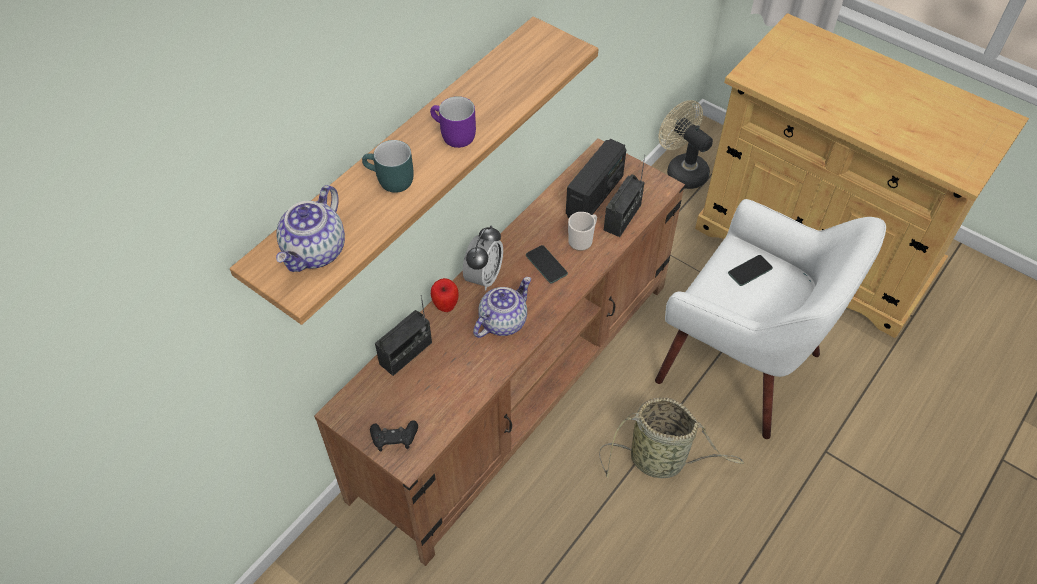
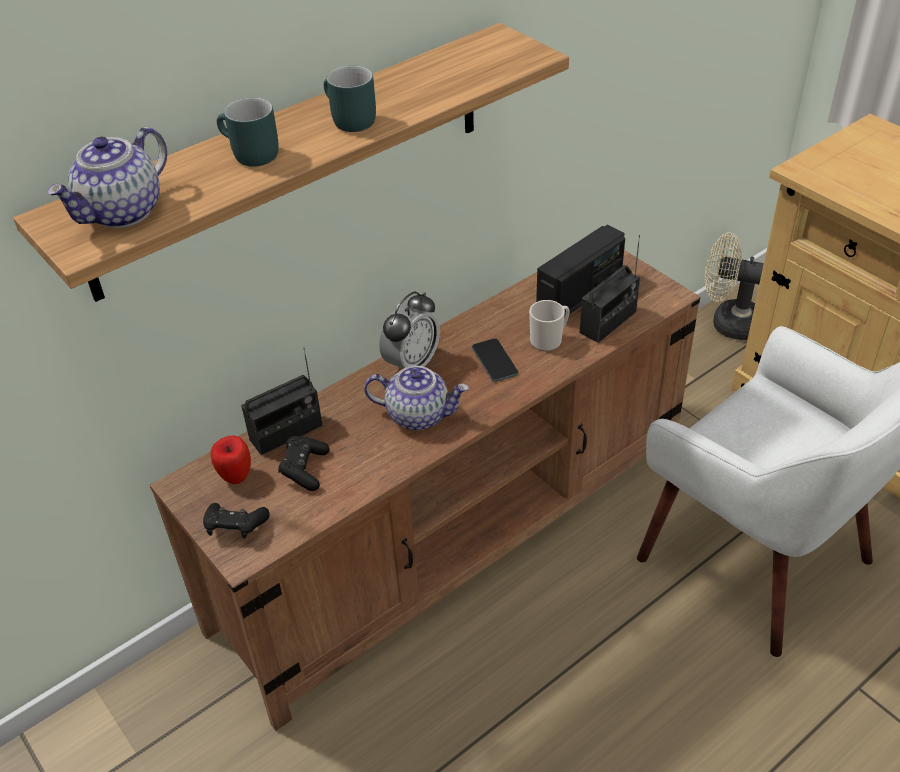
camera: 15 degrees right, 10 degrees down
(430, 382) = (304, 469): none -> black game controller
(445, 306) = (354, 388): apple -> apple (236, 477)
(452, 136) = (347, 121): purple mug -> turquoise mug
(502, 321) = (419, 415): teapot -> teapot turned 45 degrees clockwise
(661, 460) = (621, 657): basket -> none
(682, 170) = (729, 323): beige fan -> beige fan turned 45 degrees counterclockwise
(750, 271) = (773, 416): phone -> none

